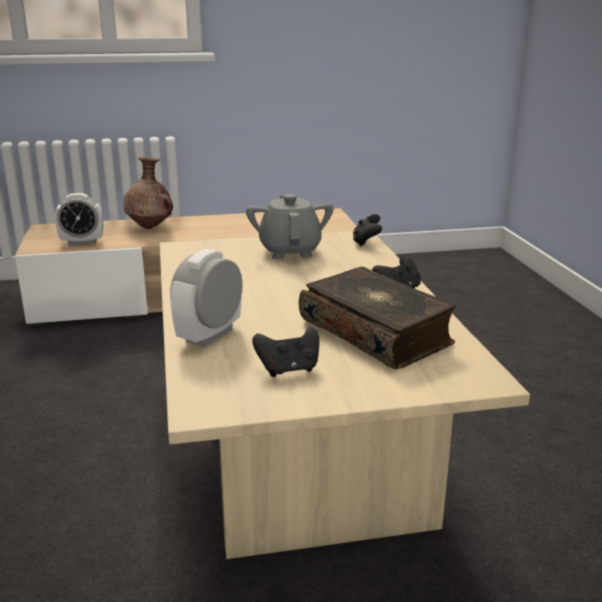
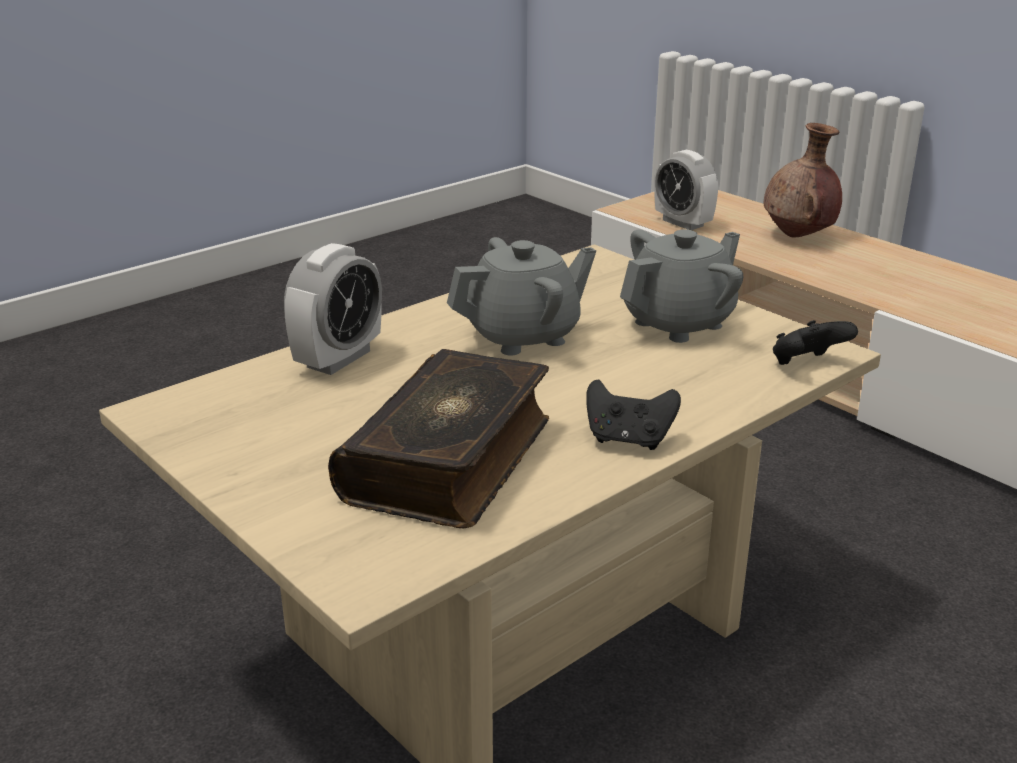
camera: 60 degrees right, 5 degrees up
(209, 335) = (338, 359): alarm clock -> alarm clock turned 120 degrees clockwise
(253, 284) = (523, 336): none -> grey teapot
(288, 369) = (284, 430): black game controller -> none

